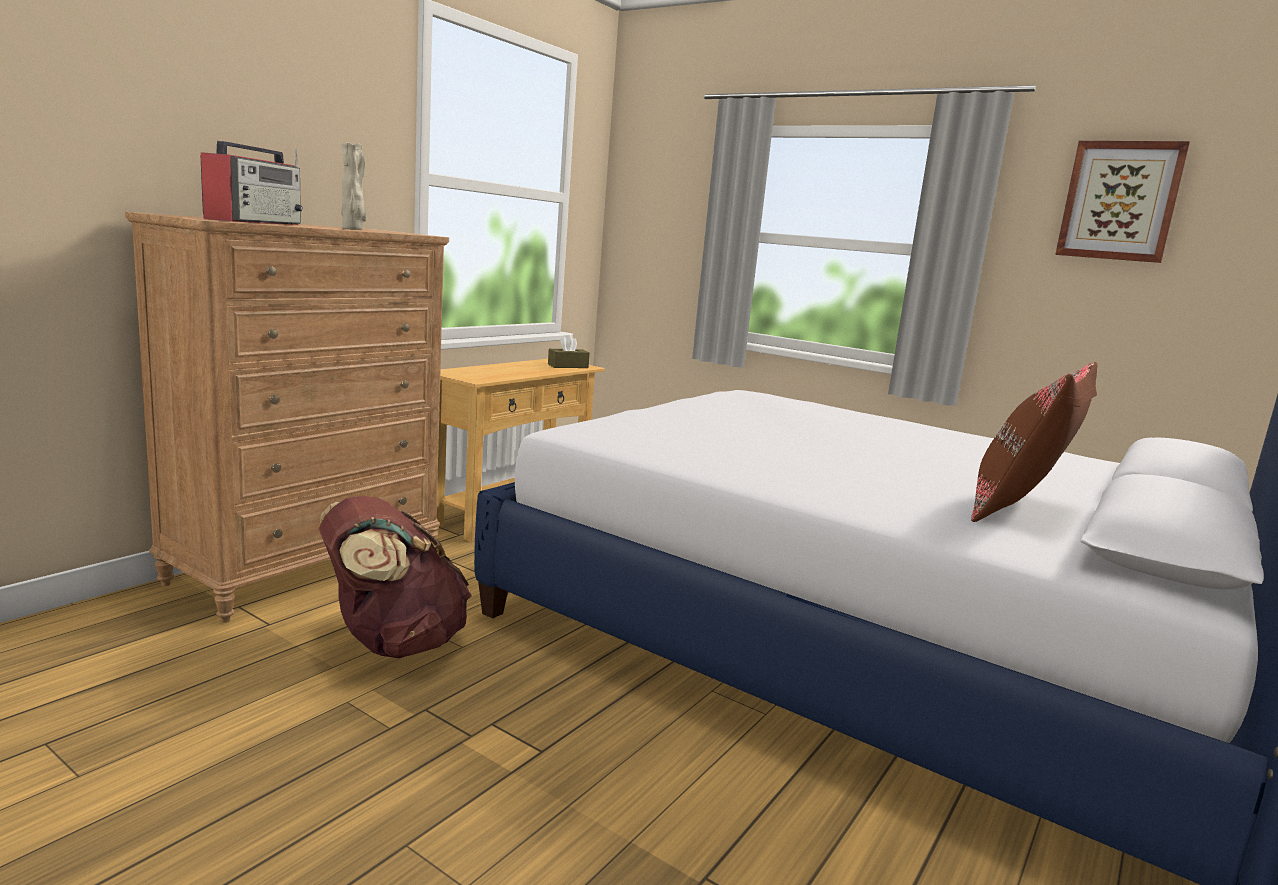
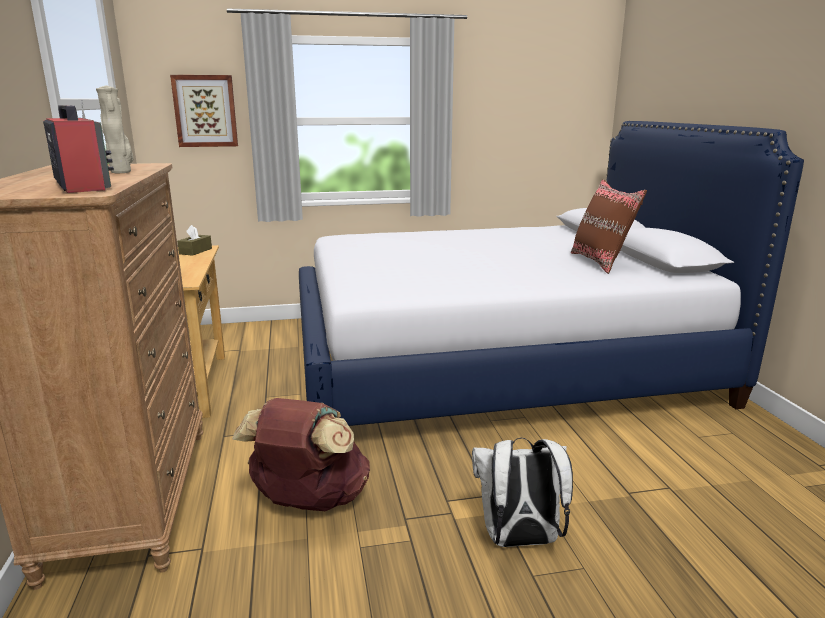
camera: 45 degrees left, 5 degrees up
(468, 808) = (519, 541): none -> white backpack
(1120, 201) = (511, 83): picture -> picture (205, 111)

